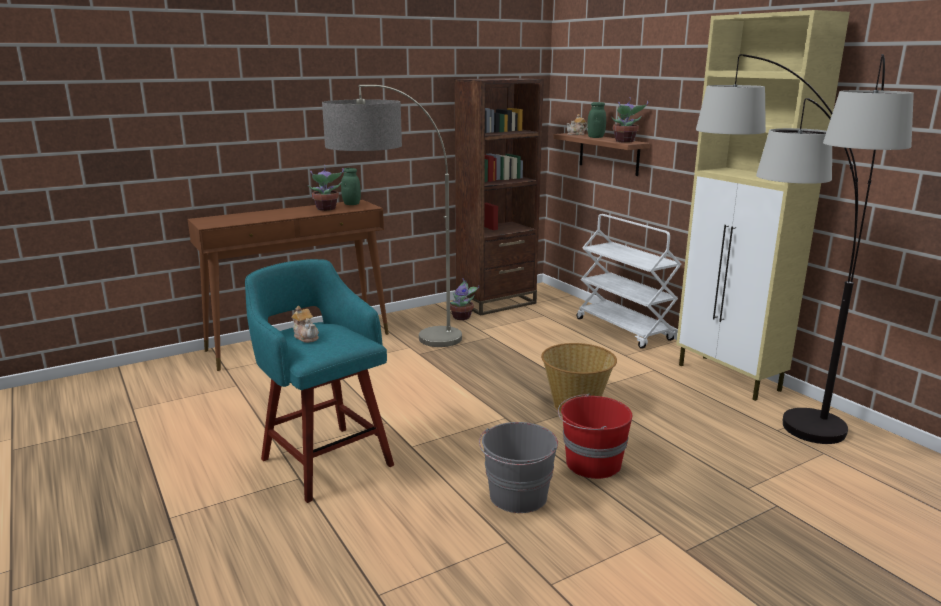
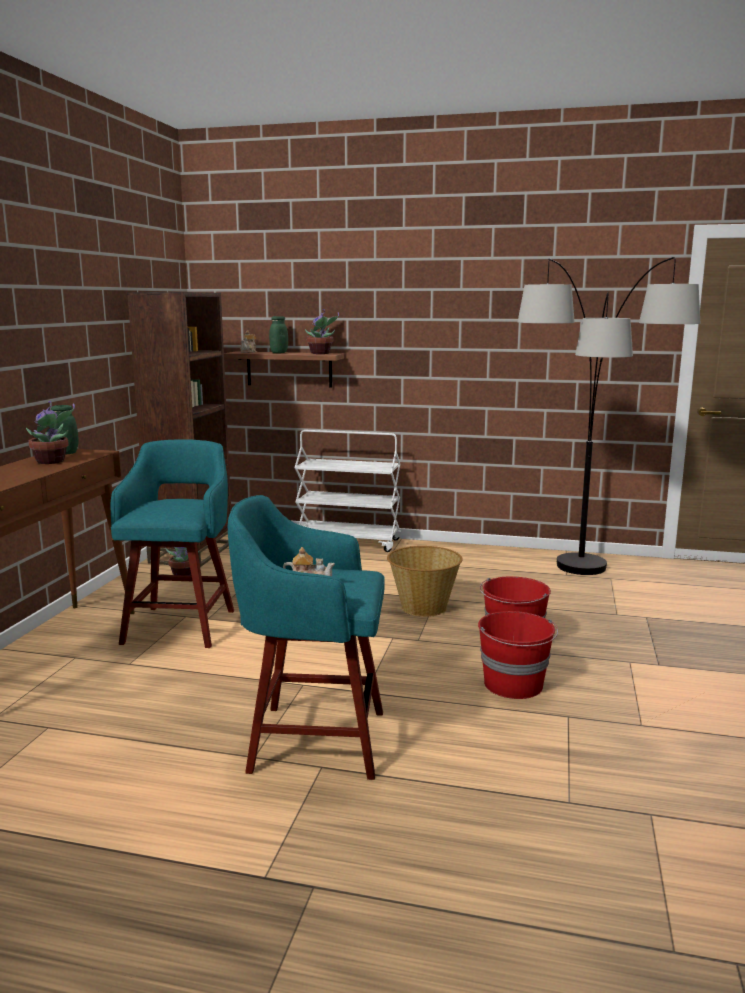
camera: 45 degrees left, 5 degrees down
(397, 352) = (181, 625): floor lamp -> turquoise stool
(518, 496) = (514, 685): grey bucket -> red bucket
(729, 378) = (481, 553): beige cabinet -> none

